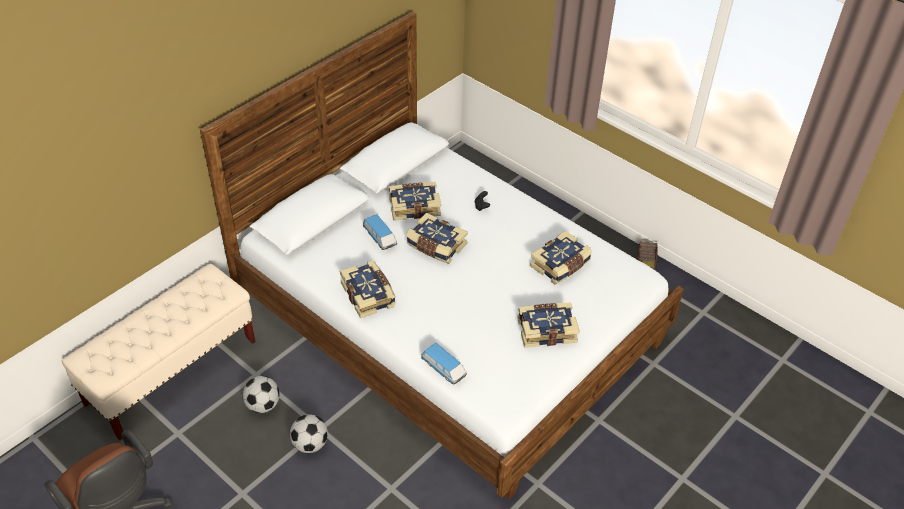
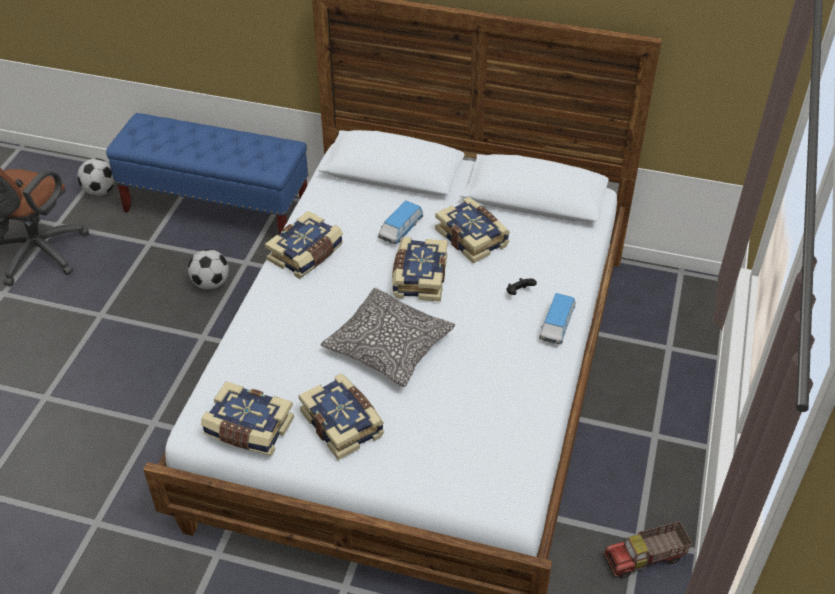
camera: 65 degrees right, 0 degrees up
(172, 372) = (217, 208): beige bench -> blue bench
(310, 444) = (180, 337): football -> football (100, 191)
(443, 369) = (231, 352): toy car -> toy car (556, 326)
(490, 284) = (389, 346): none -> pillow
(561, 265) = (468, 402): book -> book (248, 429)

